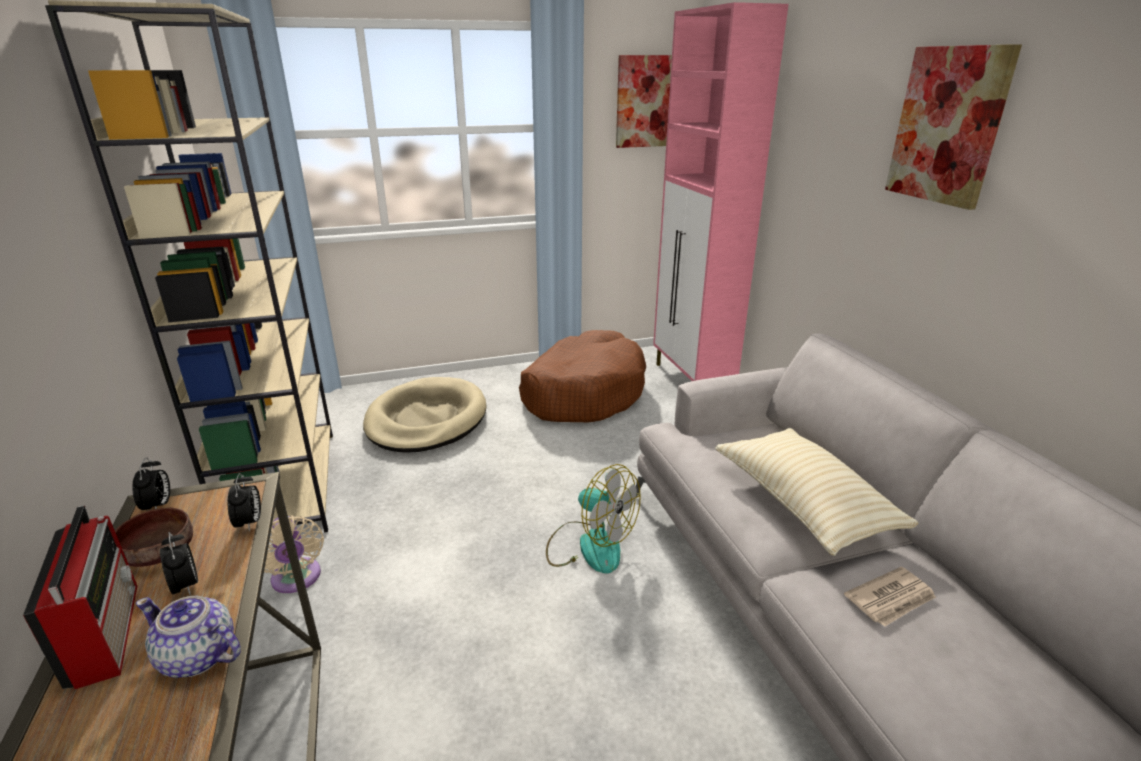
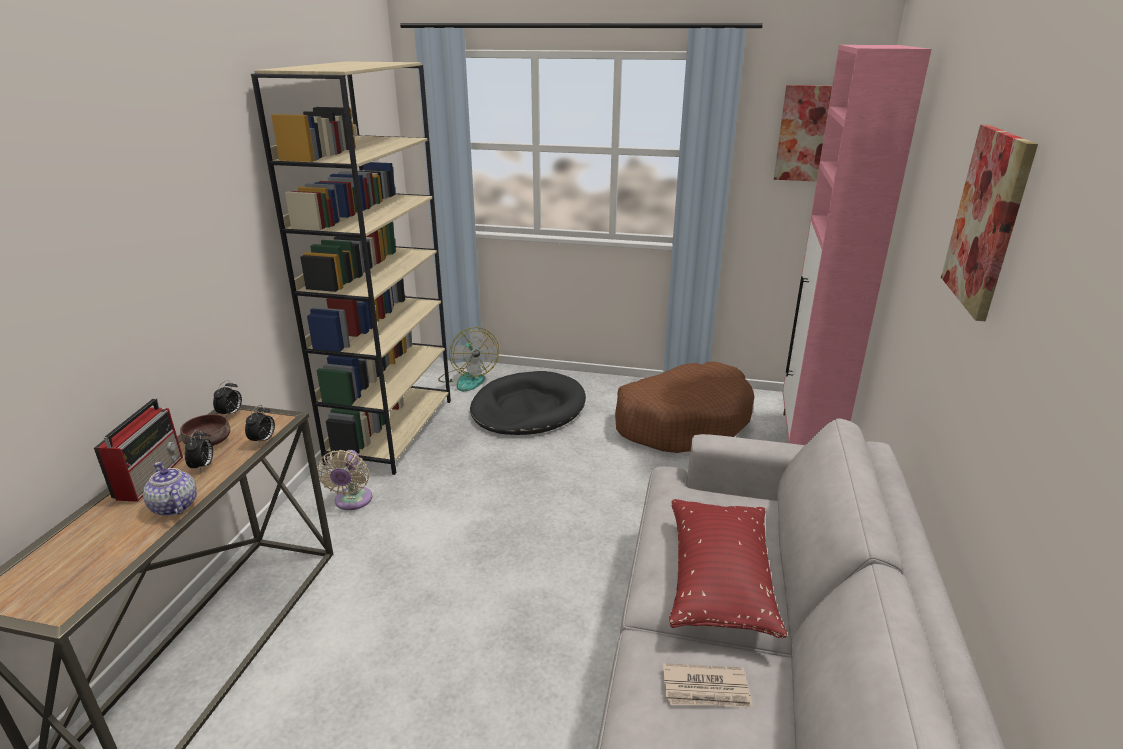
camera: 30 degrees right, 0 degrees up
(426, 420) = (528, 408): beige dog bed -> black dog bed
(589, 545) = (572, 557): fan -> fan (468, 379)
(803, 504) = (719, 581): beige pillow -> red pillow

